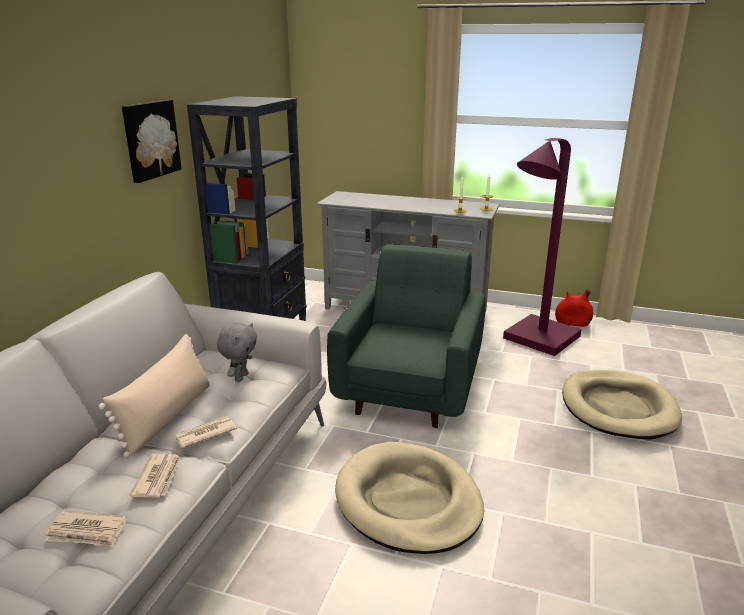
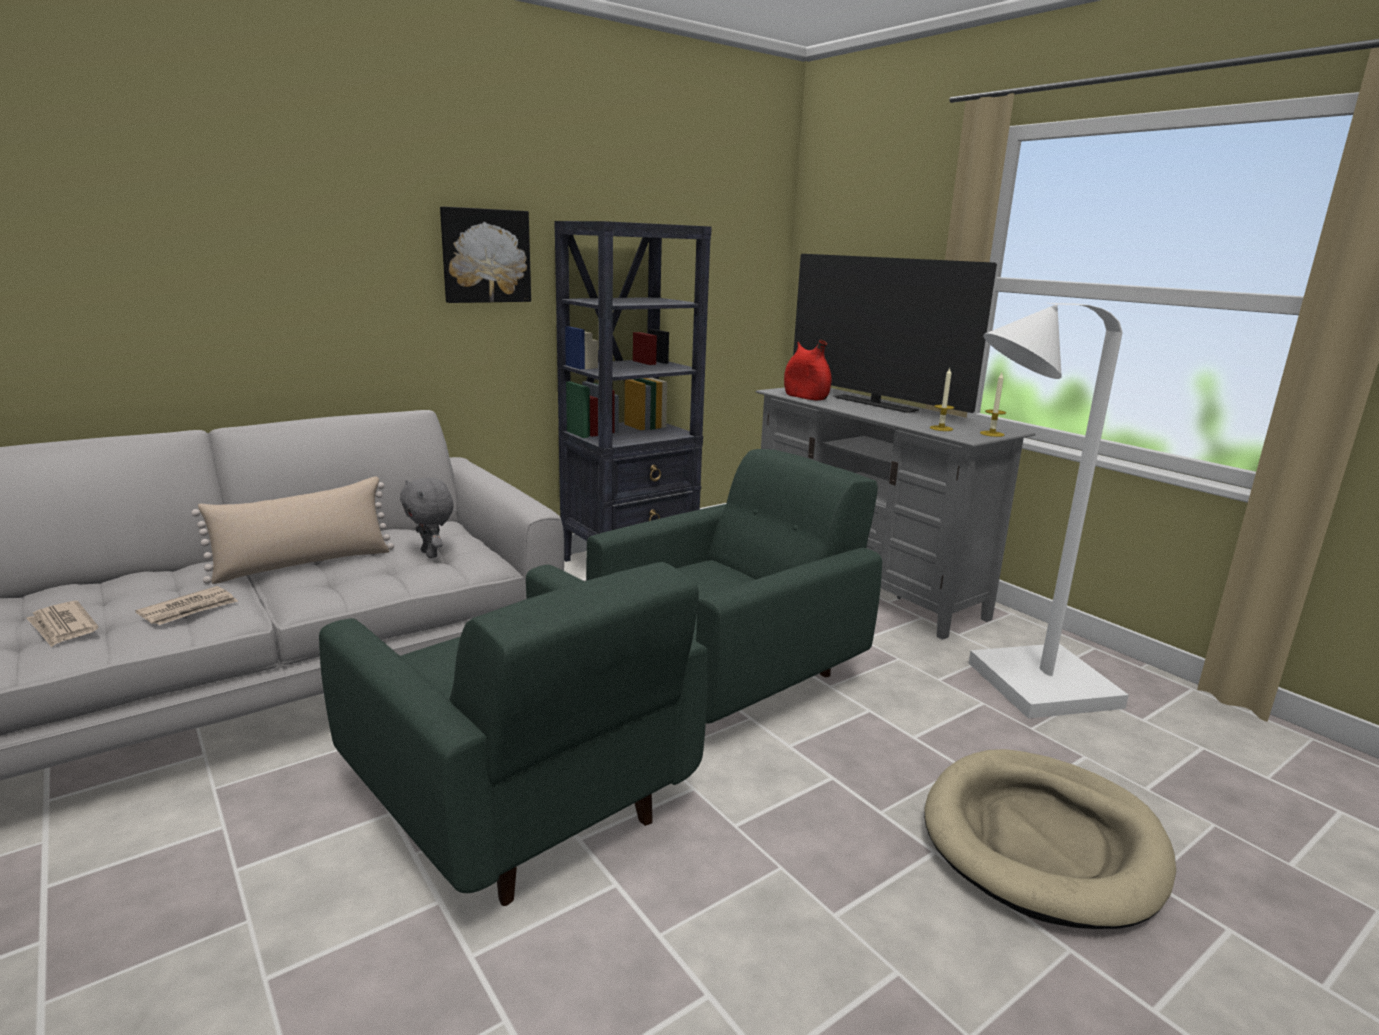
camera: 35 degrees right, 5 degrees down
(204, 434) = (296, 590): newspaper -> none
(240, 377) = (431, 554): grey plush toy -> grey plush toy turned 90 degrees clockwise
(397, 200) = (874, 404): none -> television
(408, 501) = (521, 802): beige dog bed -> green armchair
(536, 341) = (1024, 686): purple floor lamp -> white floor lamp
(572, 323) = (1137, 685): red vase -> red vase (805, 397)

